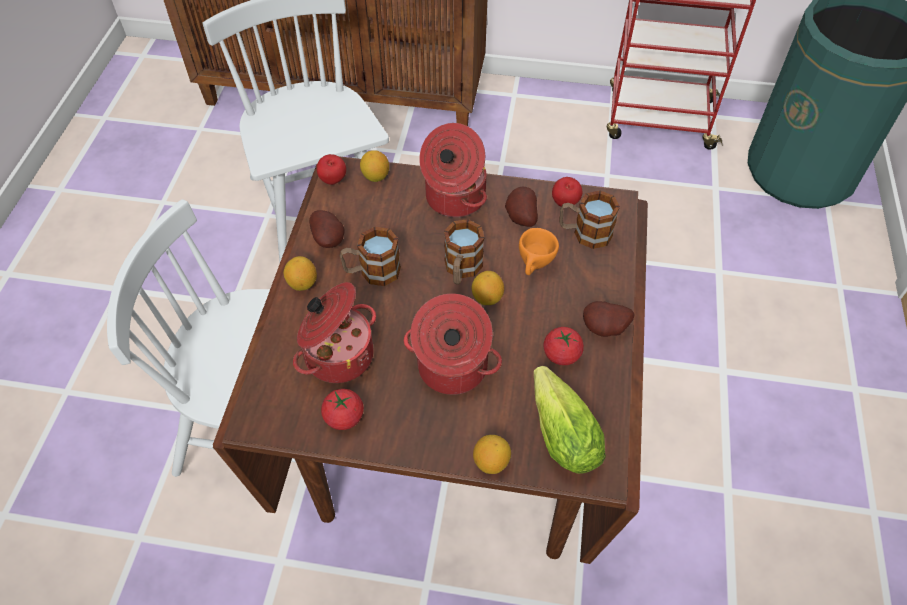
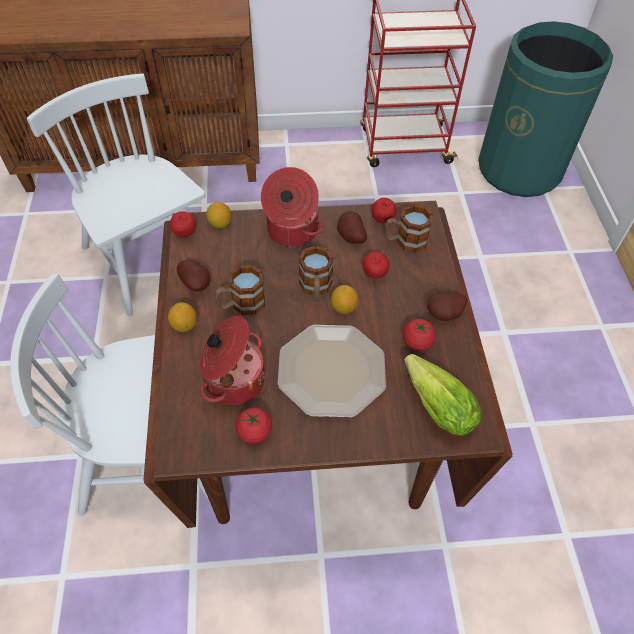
camera: 15 degrees left, 0 degrees up
(451, 368) = (332, 372): cooking pot -> plate
(491, 462) = (388, 442): lemon -> none
(534, 267) = (374, 275): orange cup -> apple

